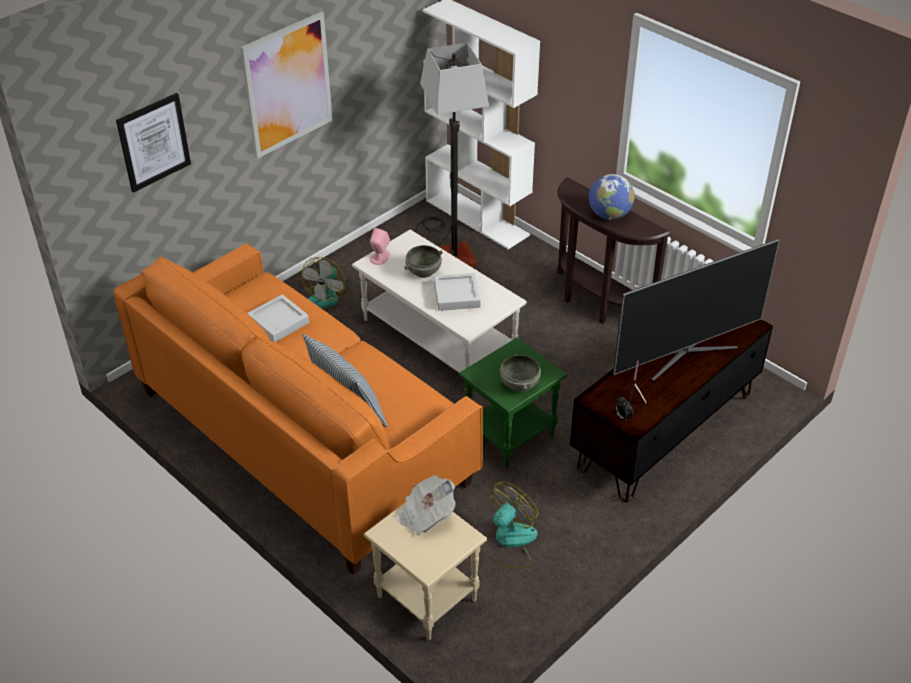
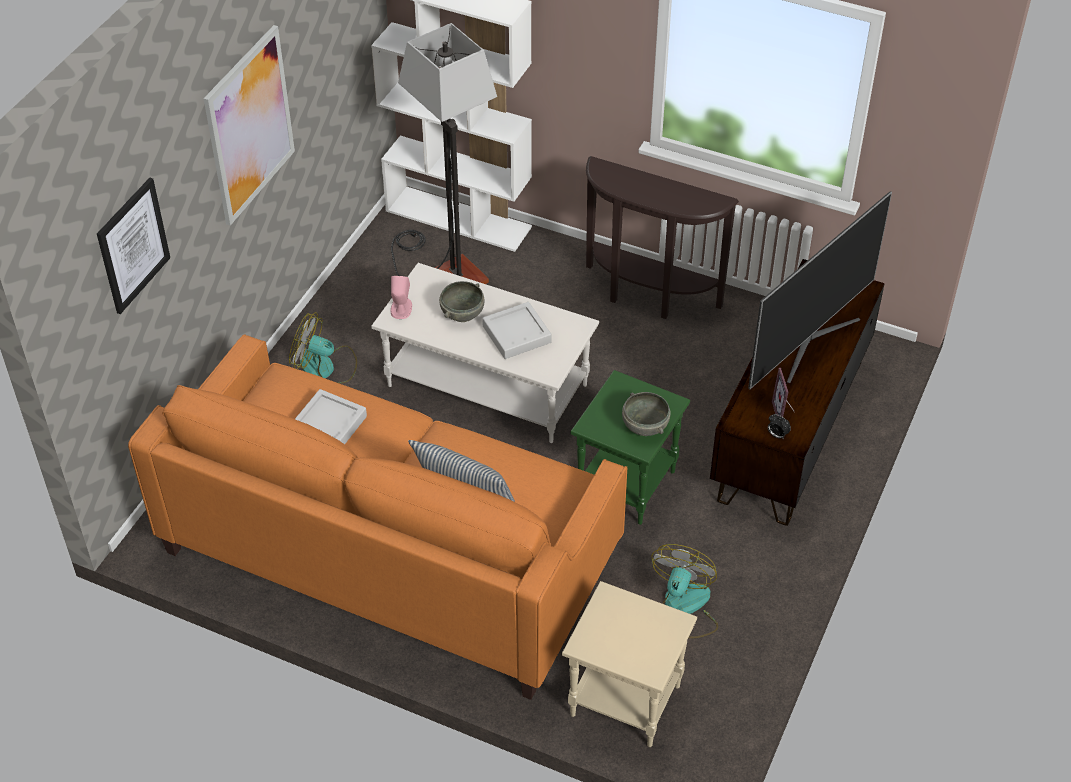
camera: 20 degrees left, 5 degrees up
(326, 296) = (325, 367): fan -> fan turned 105 degrees clockwise
(425, 515) = (619, 611): newspaper -> none
(609, 215) = (662, 194): globe -> none

